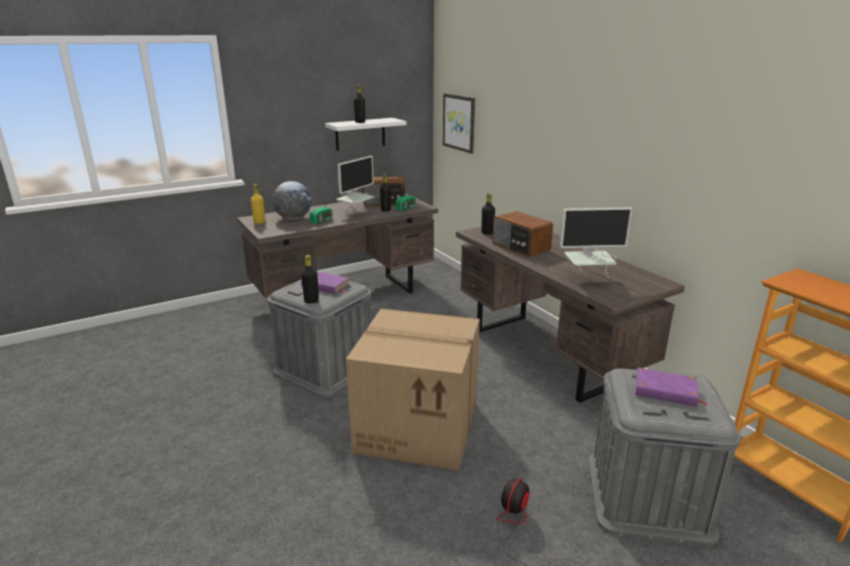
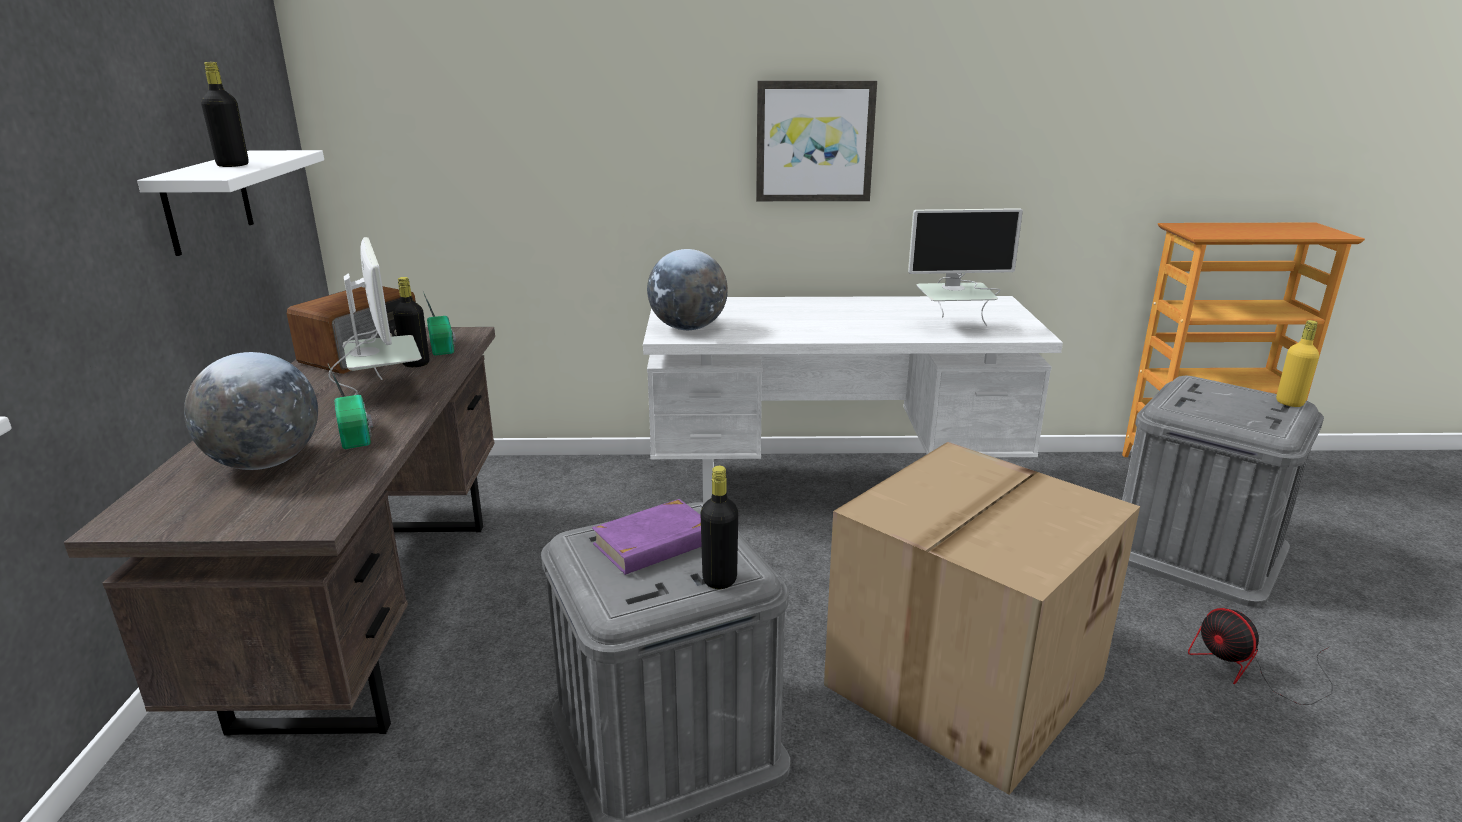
camera: 60 degrees left, 0 degrees up
(259, 222) = (193, 513): yellow bottle -> yellow bottle (1289, 403)
(459, 122) = (417, 141): picture -> picture (814, 141)
(487, 233) = (688, 328): black bottle -> globe
(520, 247) = (783, 326): radio -> none
(548, 354) = (835, 487): brown desk -> white desk
(587, 279) = (953, 327): monitor -> monitor turned 60 degrees clockwise
(665, 391) = (1222, 401): purple book -> none

